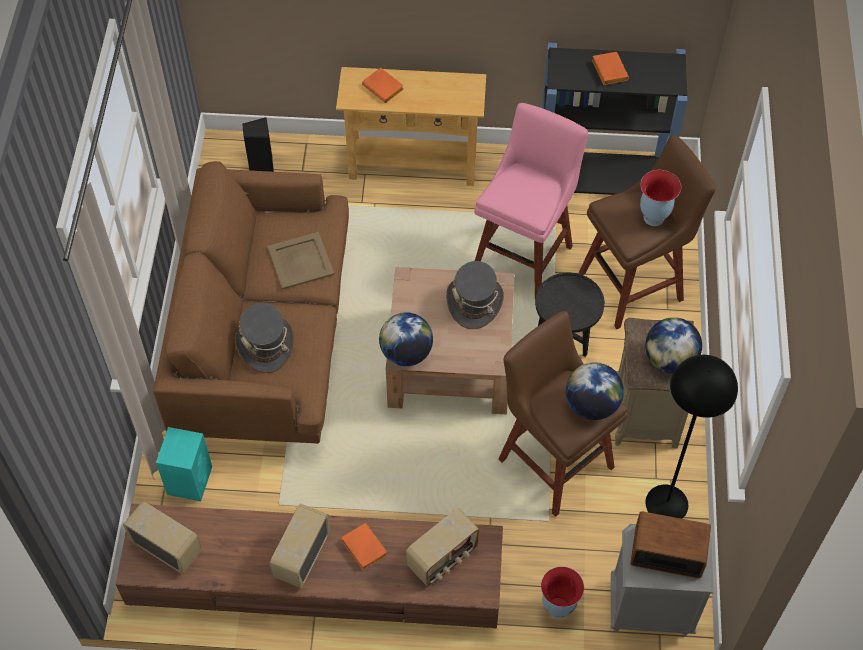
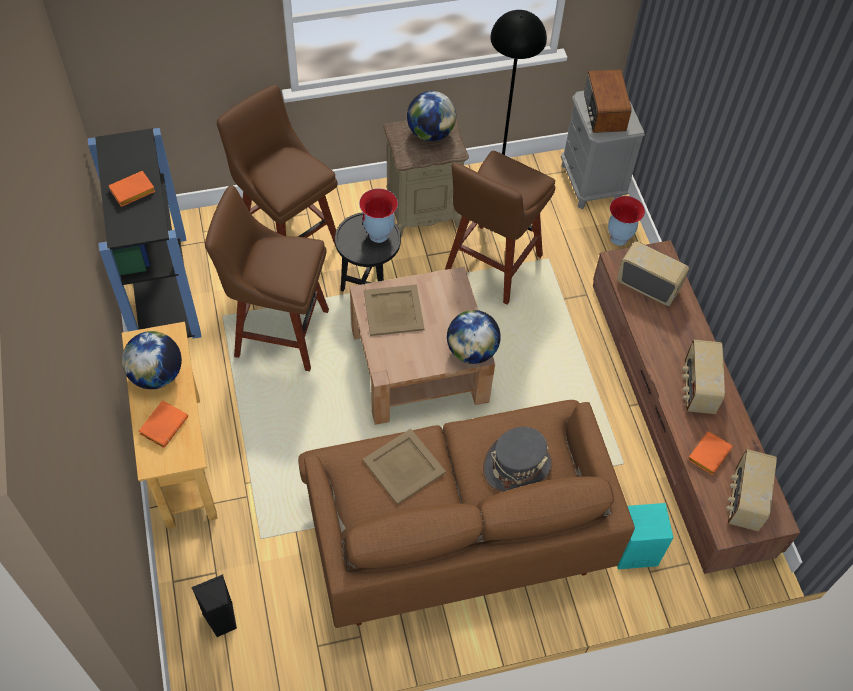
camera: 110 degrees left, 0 degrees up
(301, 556) = (697, 388): radio -> radio turned 90 degrees clockwise
(362, 548) = (667, 345): orange book -> orange book (709, 456)
(474, 302) = (394, 310): grey hat -> beige tray
(524, 256) = (279, 332): pink stool -> brown stool
(592, 405) = (503, 170): globe -> globe (156, 375)
(653, 217) = (285, 160): vase -> vase (379, 235)

